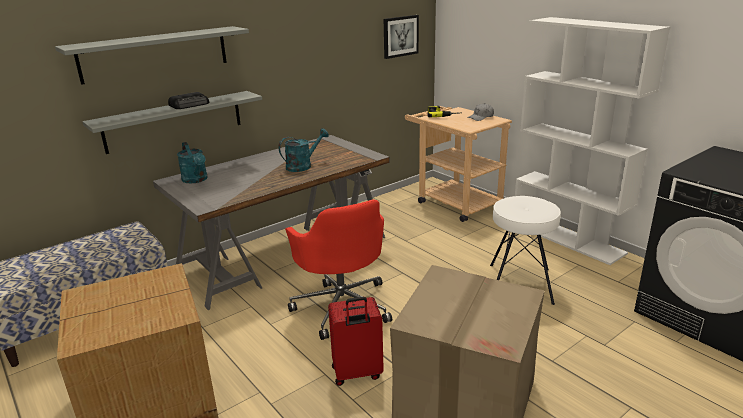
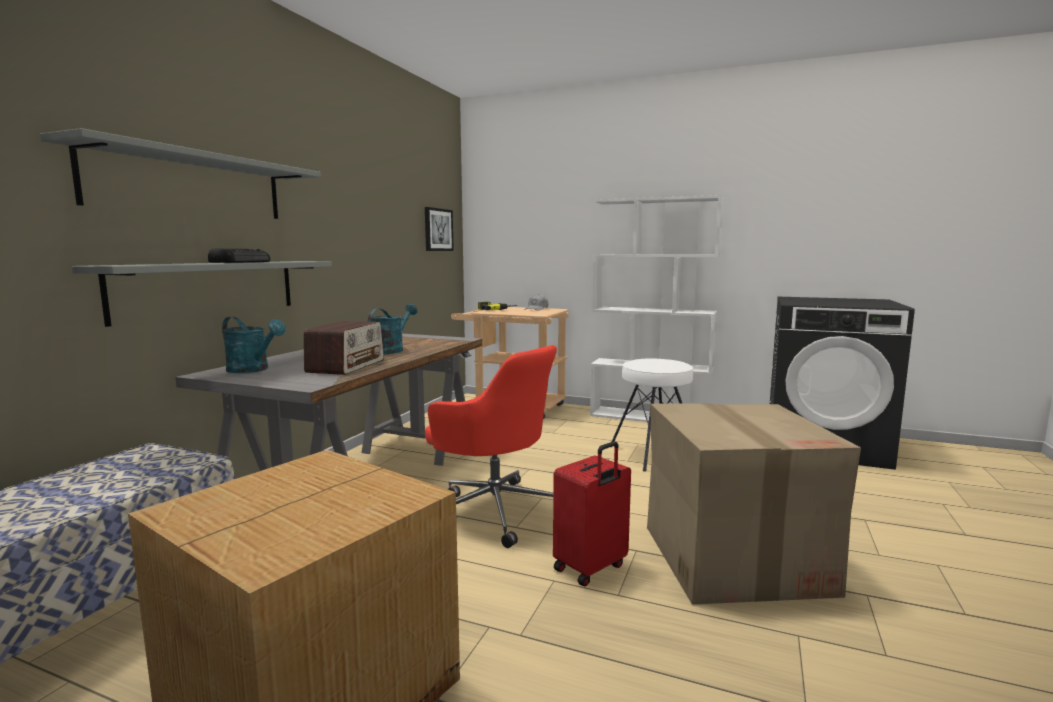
camera: 30 degrees left, 15 degrees down
(250, 185) = (346, 366): none -> radio

